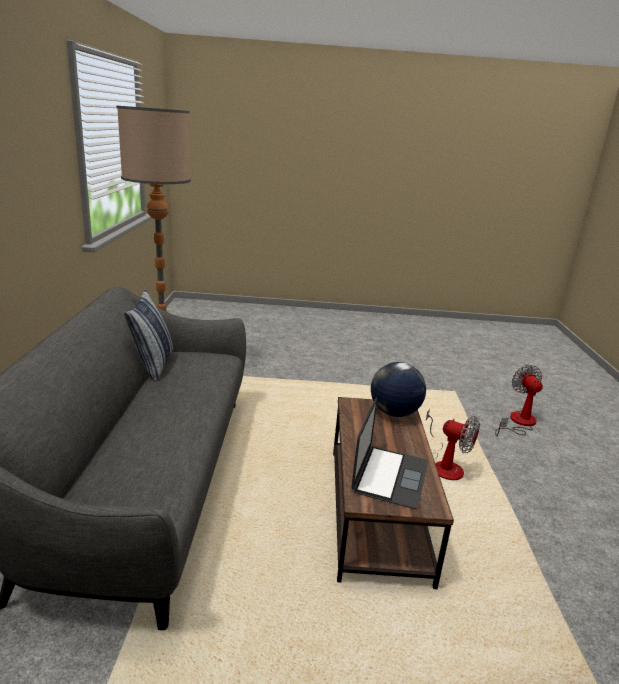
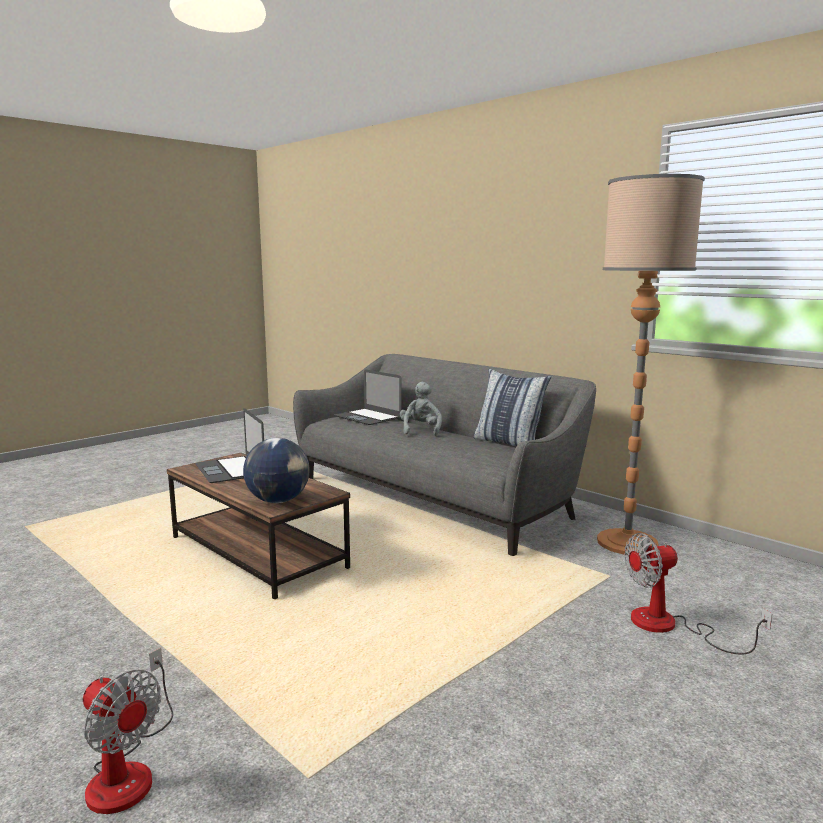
camera: 135 degrees right, 10 degrees down
(120, 473) = (367, 417): none -> laptop
(158, 411) = (420, 430): none -> grey plush toy
(444, 464) = (225, 618): fan -> fan (669, 626)

